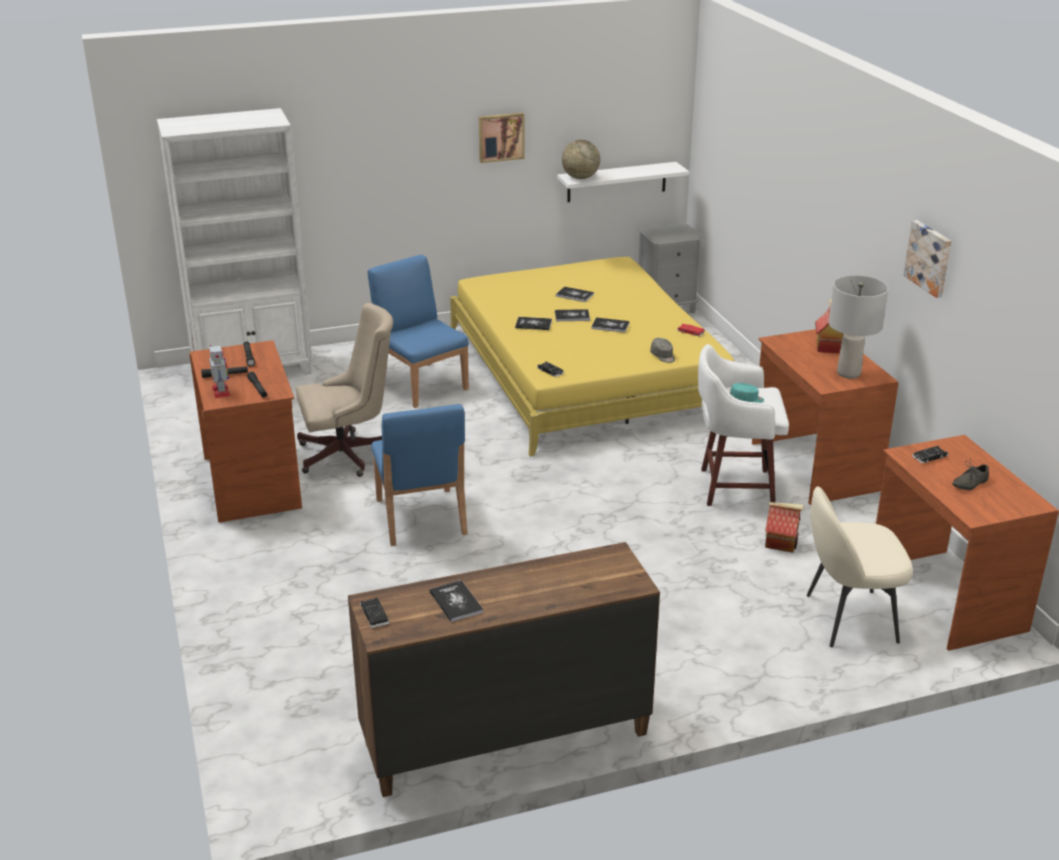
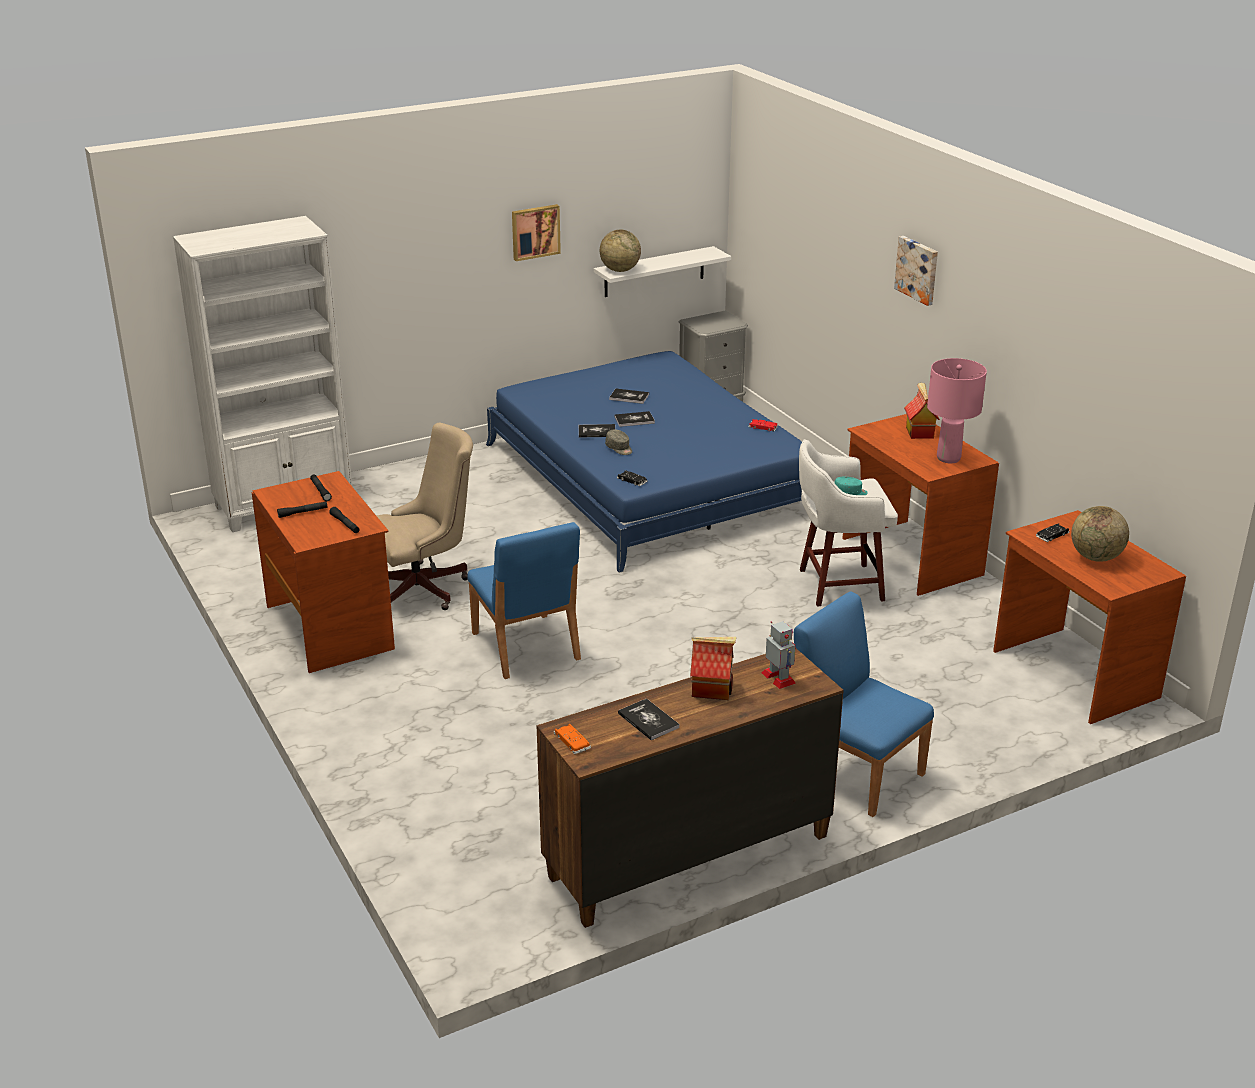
camera: 10 degrees left, 0 degrees up
(221, 391) = (307, 531): toy robot -> toy robot (779, 678)
(374, 615) = (572, 742): black toy car -> orange toy car
(421, 384) = (477, 506): blue chair -> blue chair (855, 772)
(586, 372) = (649, 479): yellow bed -> blue bed
(610, 326) = (678, 427): book -> none
(663, 356) = (743, 455): grey cap -> grey cap (619, 448)
(781, 543) = (902, 636): toy house -> toy house (712, 689)
(848, 618) = (987, 703): beige chair -> none
(849, 373) = (948, 458): grey table lamp -> pink table lamp
(930, 258) = (1027, 336): picture -> picture (918, 269)
(968, 483) = (1096, 557): grey shoe -> globe

